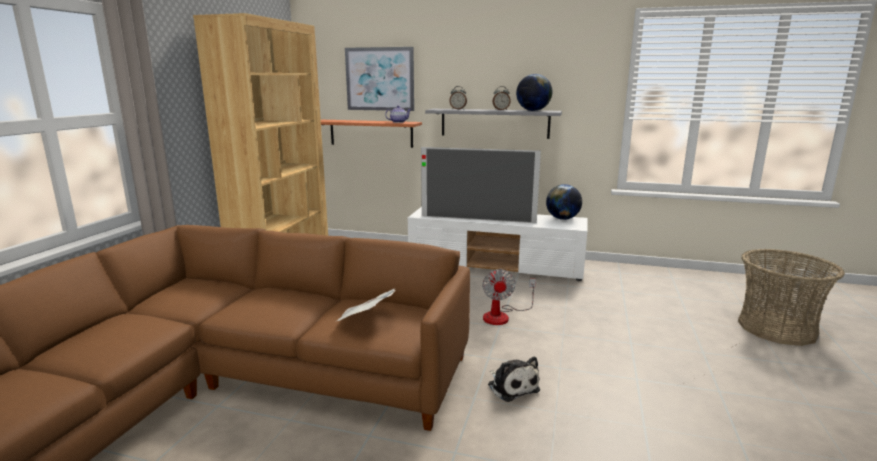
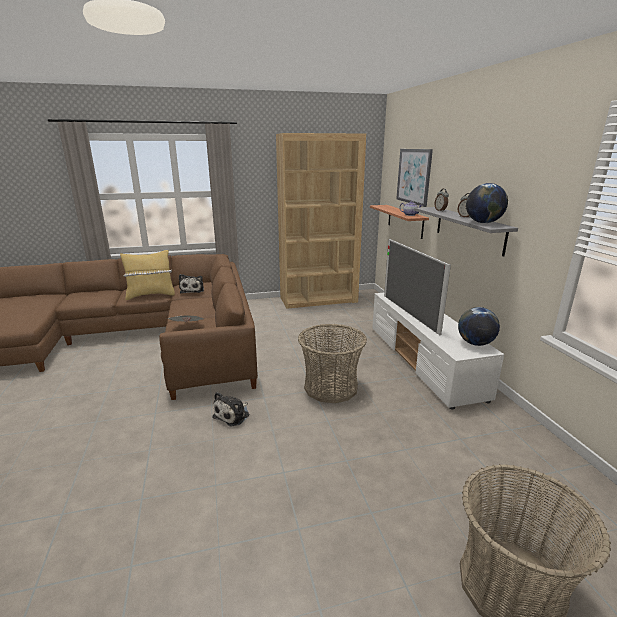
camera: 60 degrees right, 5 degrees up
(141, 334) = (150, 295): none -> yellow pillow
(201, 295) = (192, 290): none -> plush toy
(502, 316) = (331, 387): fan -> basket

